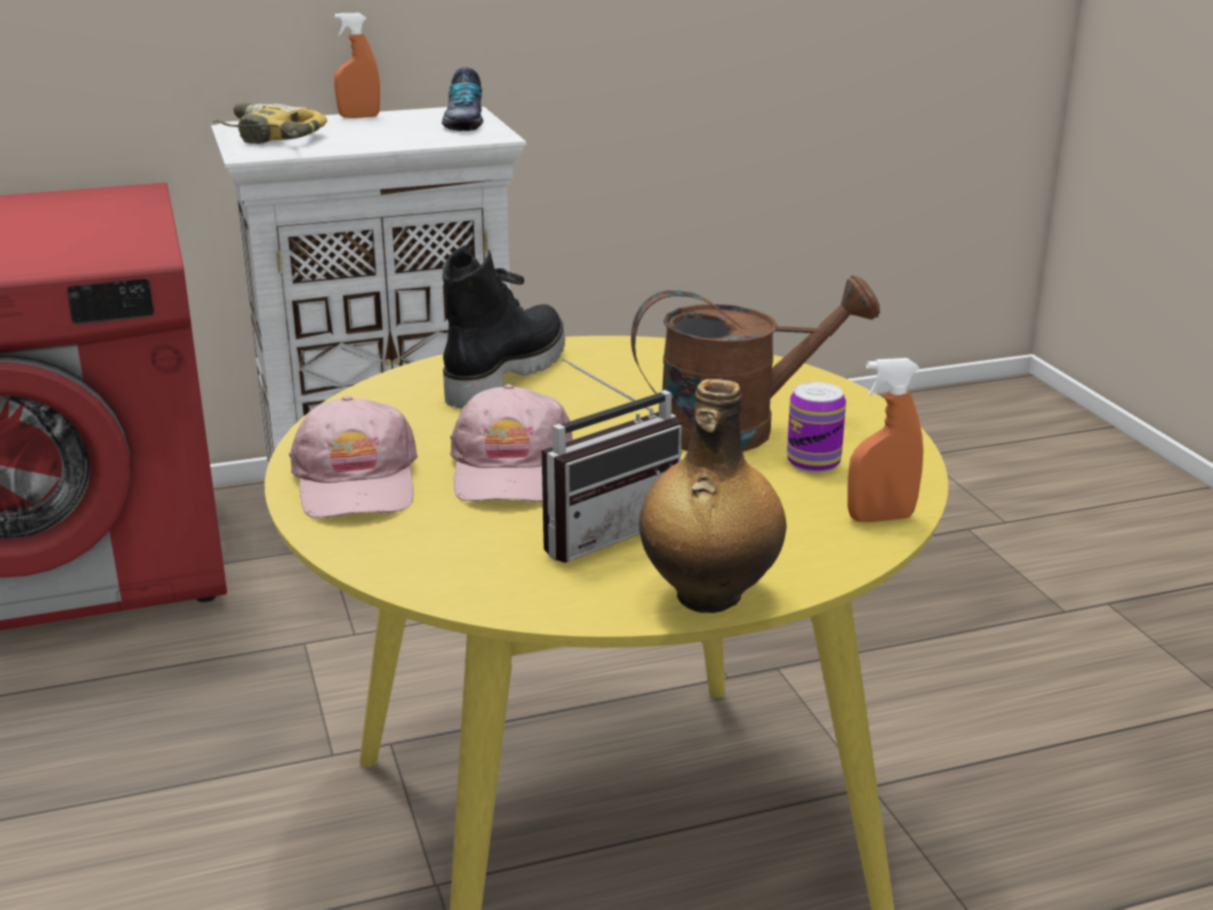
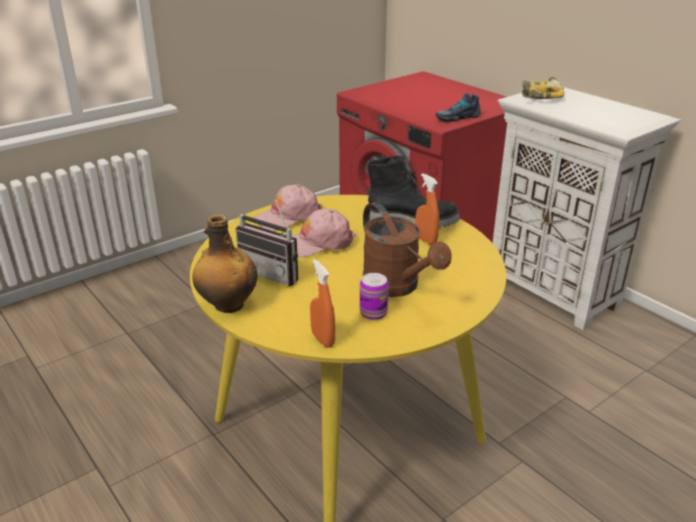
camera: 70 degrees right, 5 degrees up
(359, 117) = (602, 101): orange spray bottle -> orange spray bottle (425, 240)
(463, 122) = (630, 120): shoe -> shoe (457, 117)

